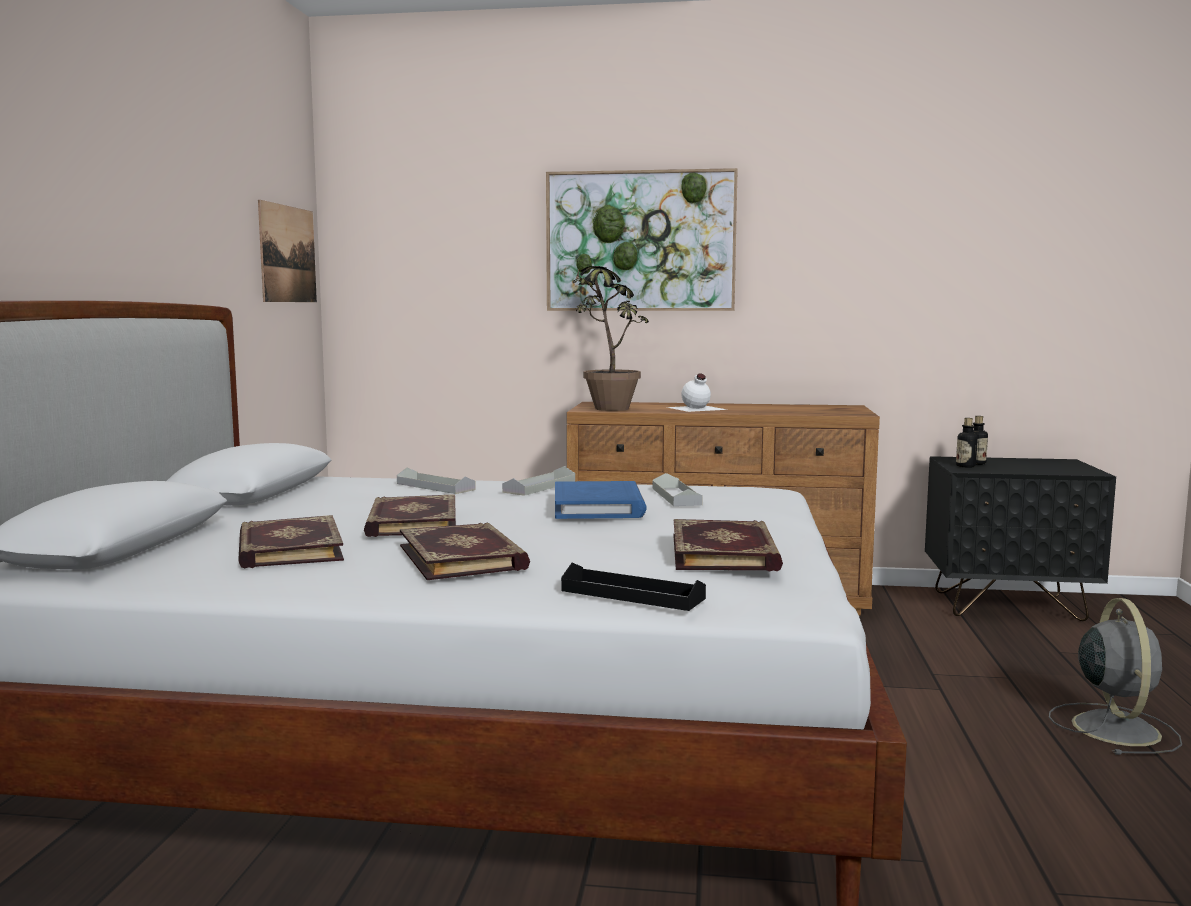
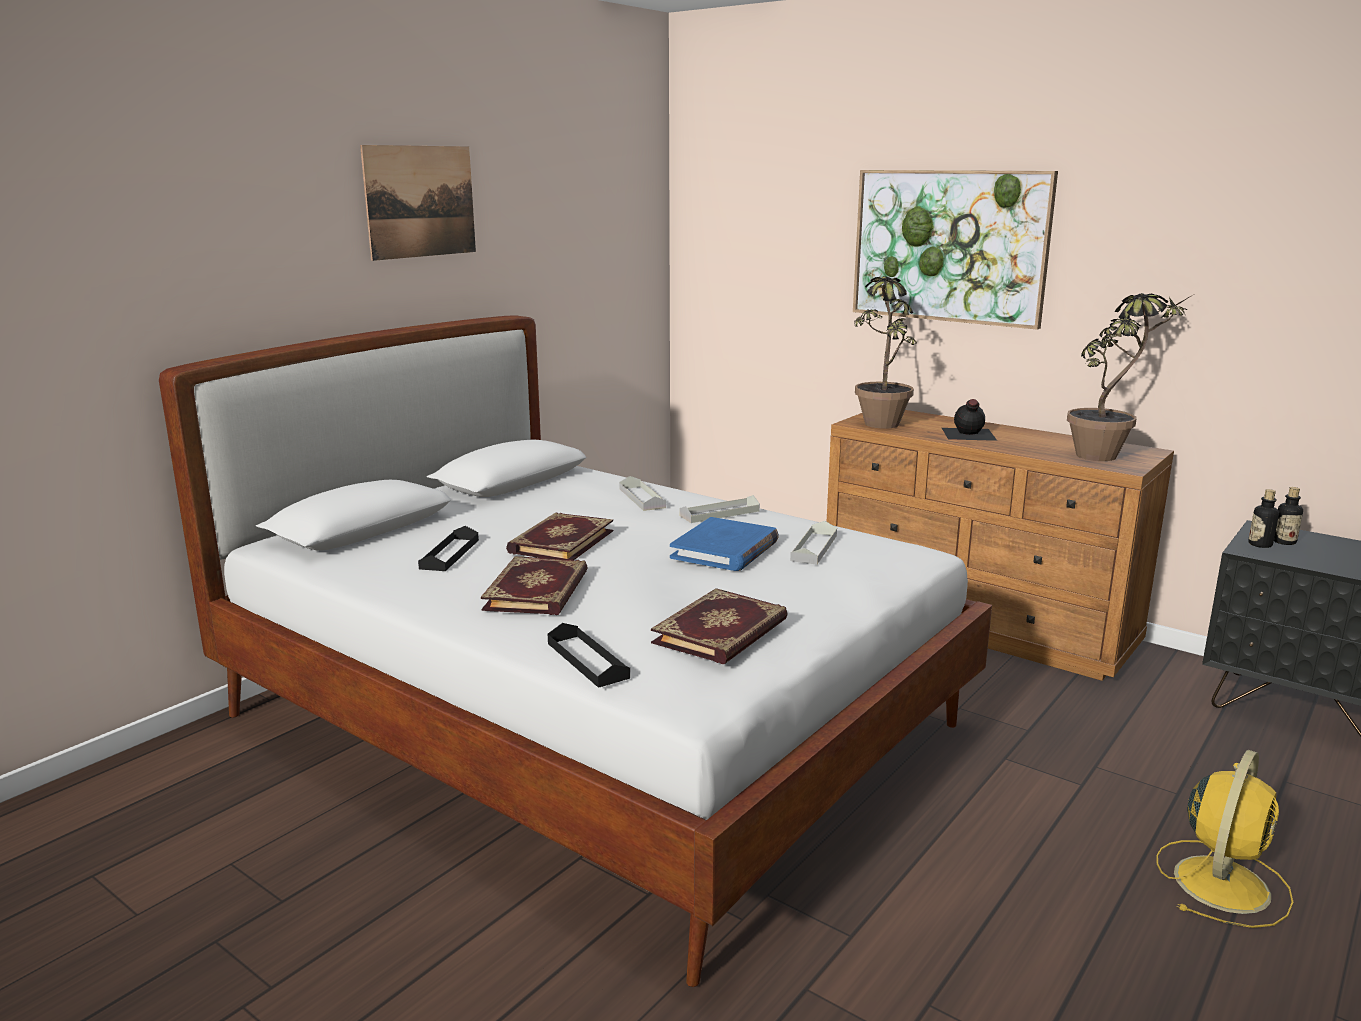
camera: 30 degrees right, 10 degrees up
(287, 548) = (449, 554): book -> black tray
(288, 254) = (625, 249): picture -> picture (420, 201)
(696, 408) = (968, 434): white bottle -> black bottle
(828, 409) = (1108, 455): none -> potted plant
(1114, 727) = (1222, 882): grey fan -> yellow fan

